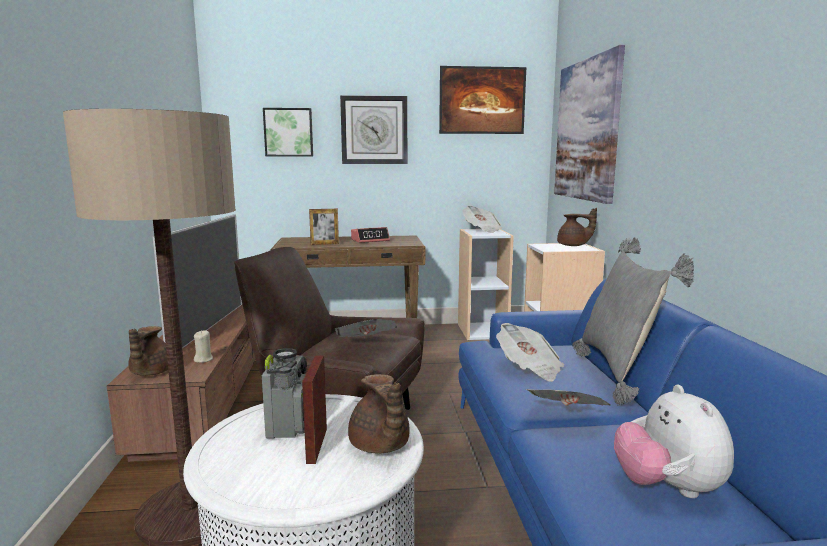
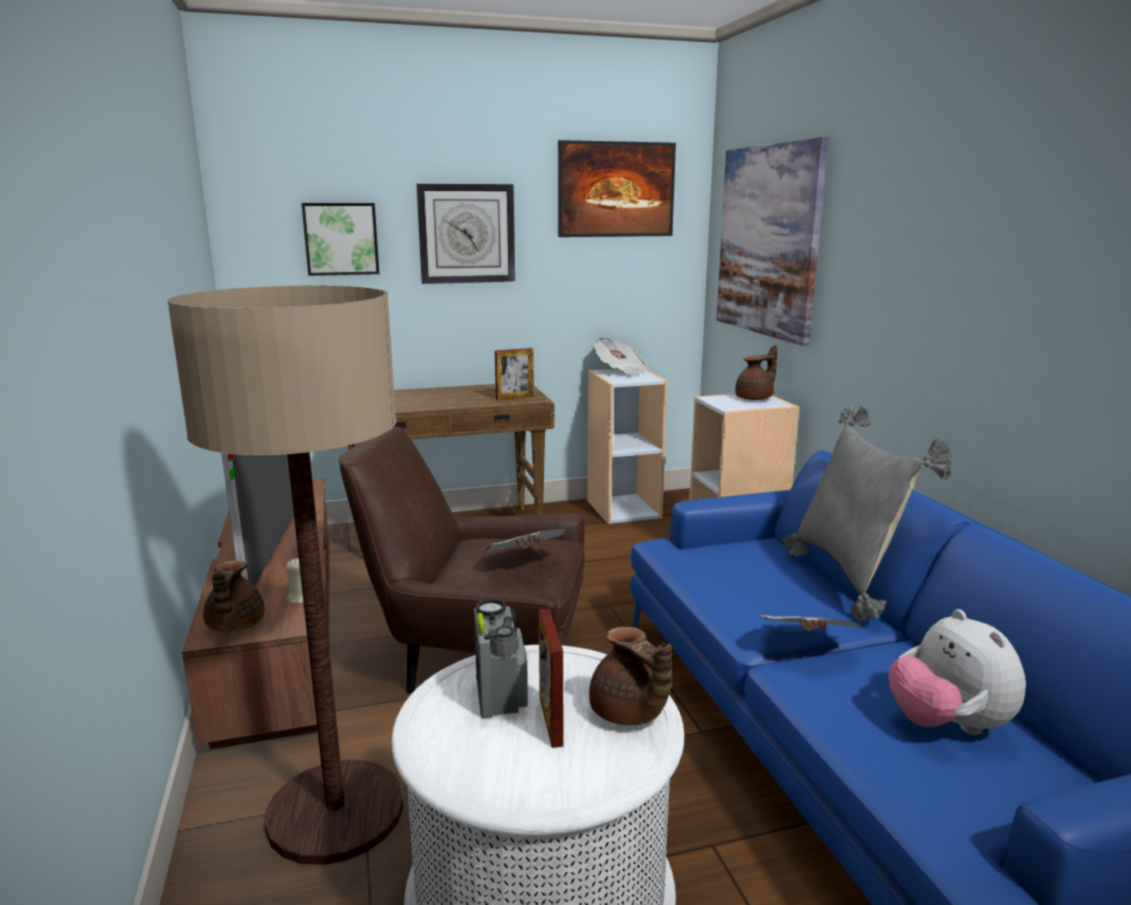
camera: 10 degrees left, 5 degrees up
(324, 244) = (410, 404): picture frame -> picture frame (515, 397)
(370, 240) = (471, 394): alarm clock -> none
(529, 368) = (737, 578): newspaper -> none
(573, 245) = (755, 398): brown teapot -> brown teapot turned 45 degrees counterclockwise

